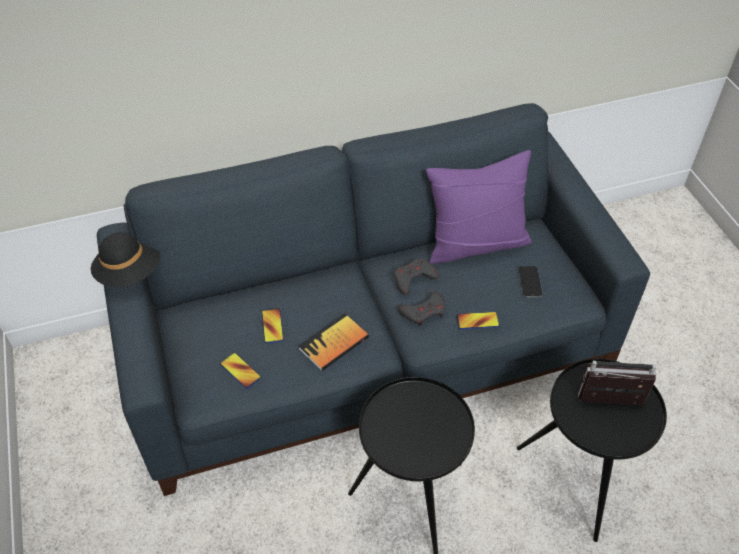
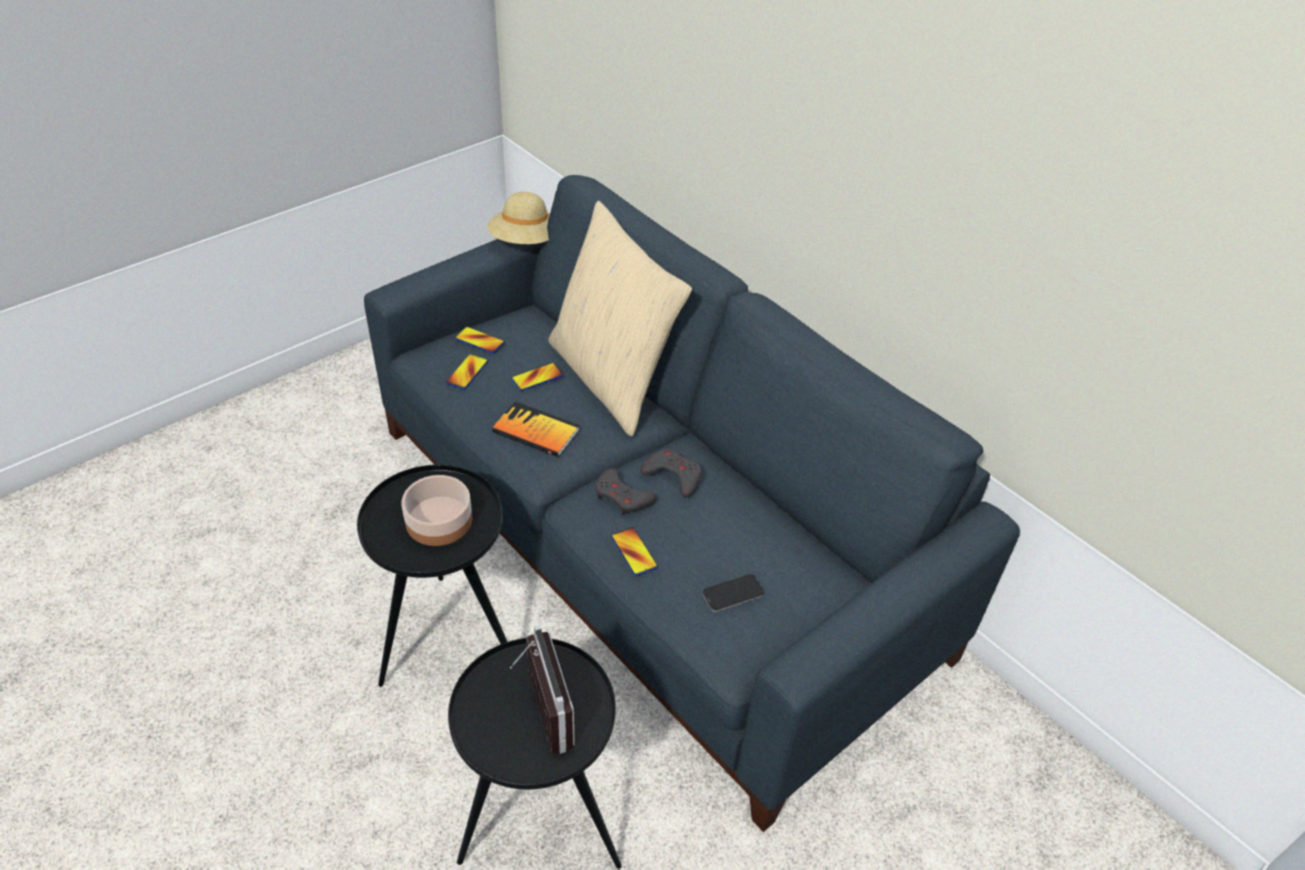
camera: 65 degrees right, 5 degrees down
(129, 273) = (525, 241): black hat -> beige hat
(204, 353) = (480, 341): none -> phone
(291, 283) = (612, 378): none -> beige pillow
(418, 422) = (439, 519): none -> bowl
(476, 243) = (775, 525): purple pillow -> none

